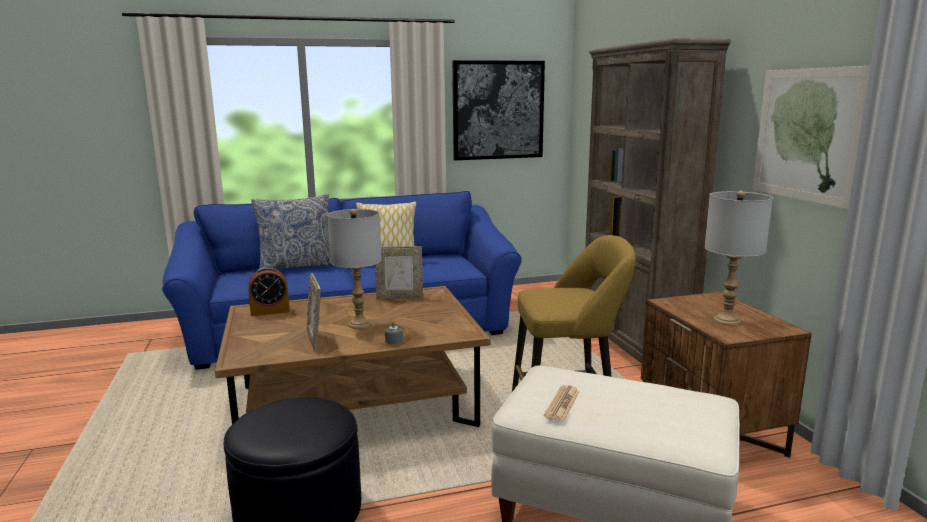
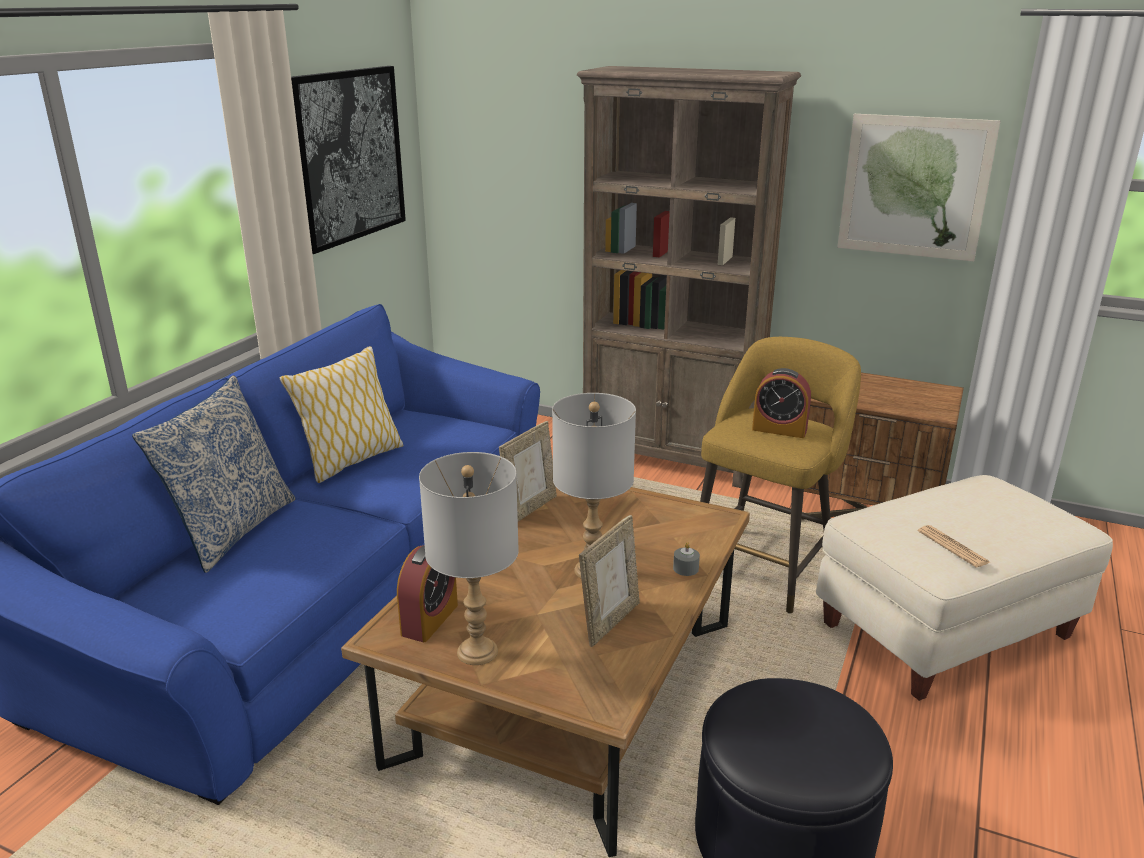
camera: 50 degrees left, 10 degrees up
(315, 340) = (610, 621): picture frame -> picture frame turned 75 degrees counterclockwise
(564, 297) = (779, 429): none -> alarm clock
(726, 320) = (902, 399): grey table lamp -> grey table lamp (476, 652)

